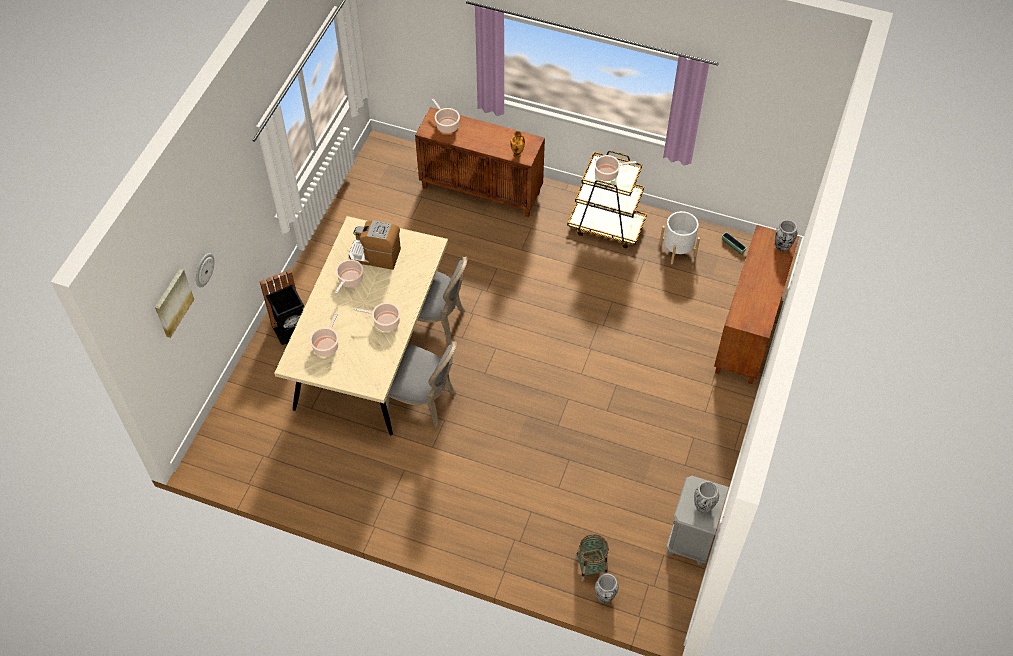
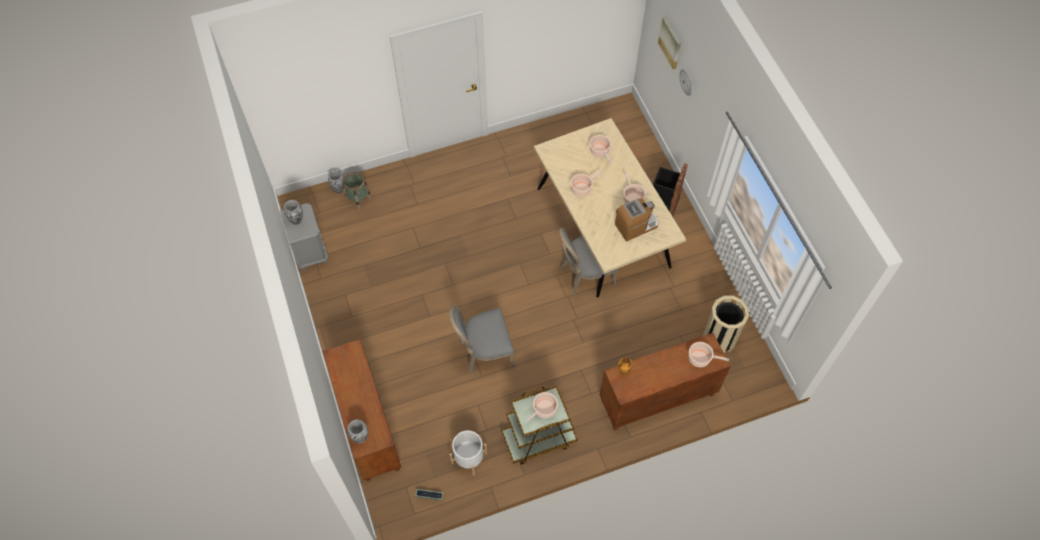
camera: 140 degrees right, 5 degrees up
(383, 195) = (718, 339): none -> beige trash can
(424, 401) = (539, 220): grey chair -> grey chair (484, 352)

